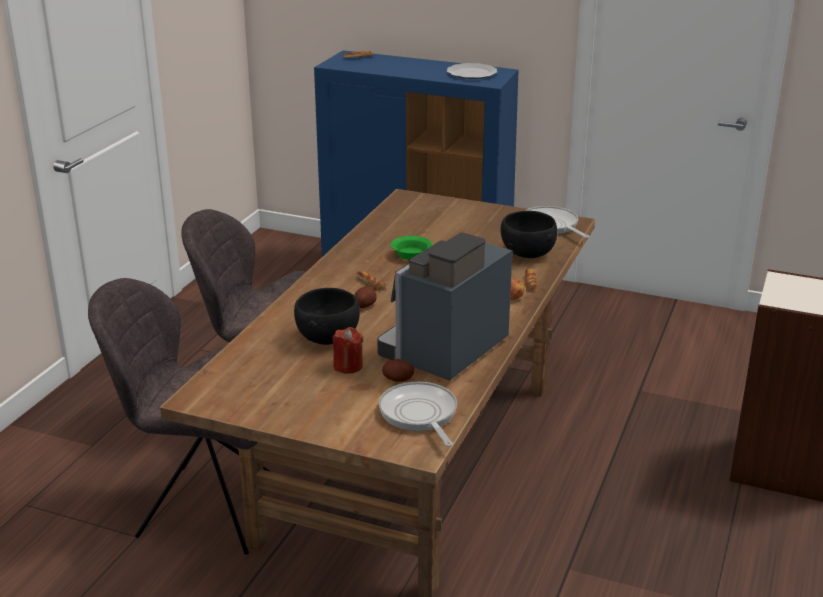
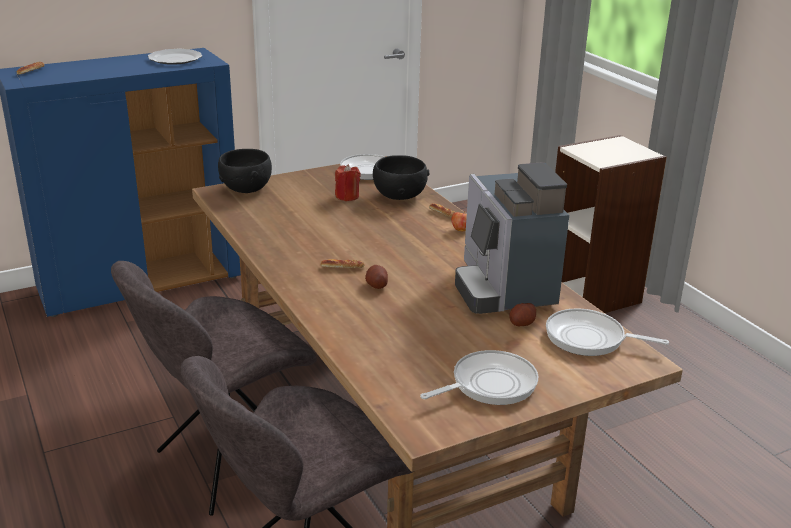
camera: 50 degrees left, 0 degrees up
(288, 399) = (489, 384): none -> frying pan
(328, 337) = (408, 323): black bowl -> black bowl (246, 189)
(348, 366) = (470, 335): red candle -> red candle (347, 196)
(411, 255) = (324, 233): green bowl -> none

